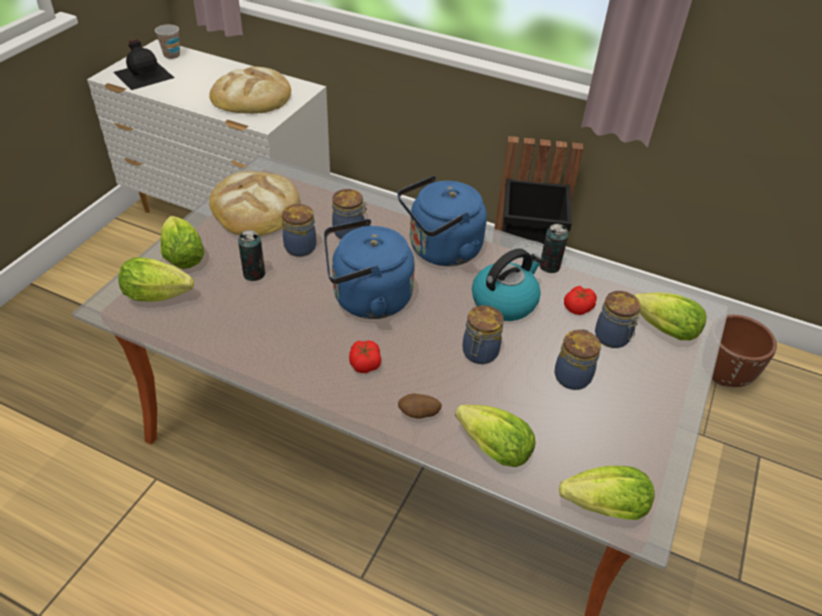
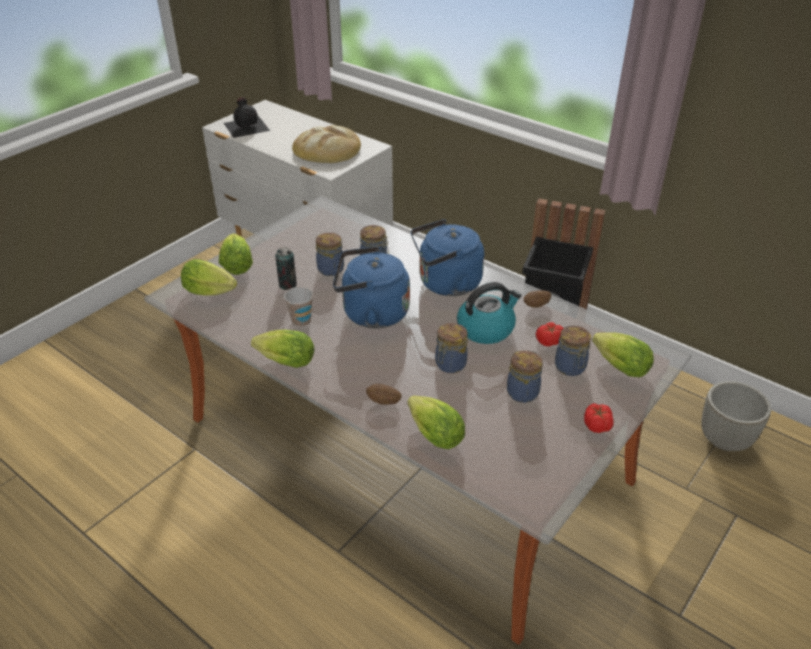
camera: 15 degrees right, 5 degrees down
(172, 55) = (273, 113): cup -> cup (301, 321)
(255, 208) = (304, 236): bread -> none
(364, 363) = (353, 360): tomato -> tomato (597, 424)
(549, 266) = (536, 306): can -> potato
(599, 507) = (507, 490): lettuce -> lettuce (283, 361)
(724, 375) = (725, 440): brown planter -> grey planter

